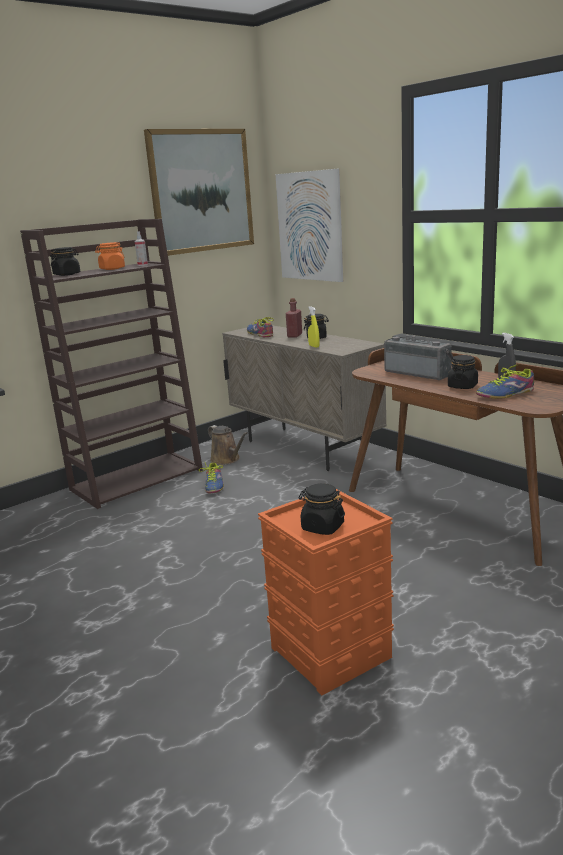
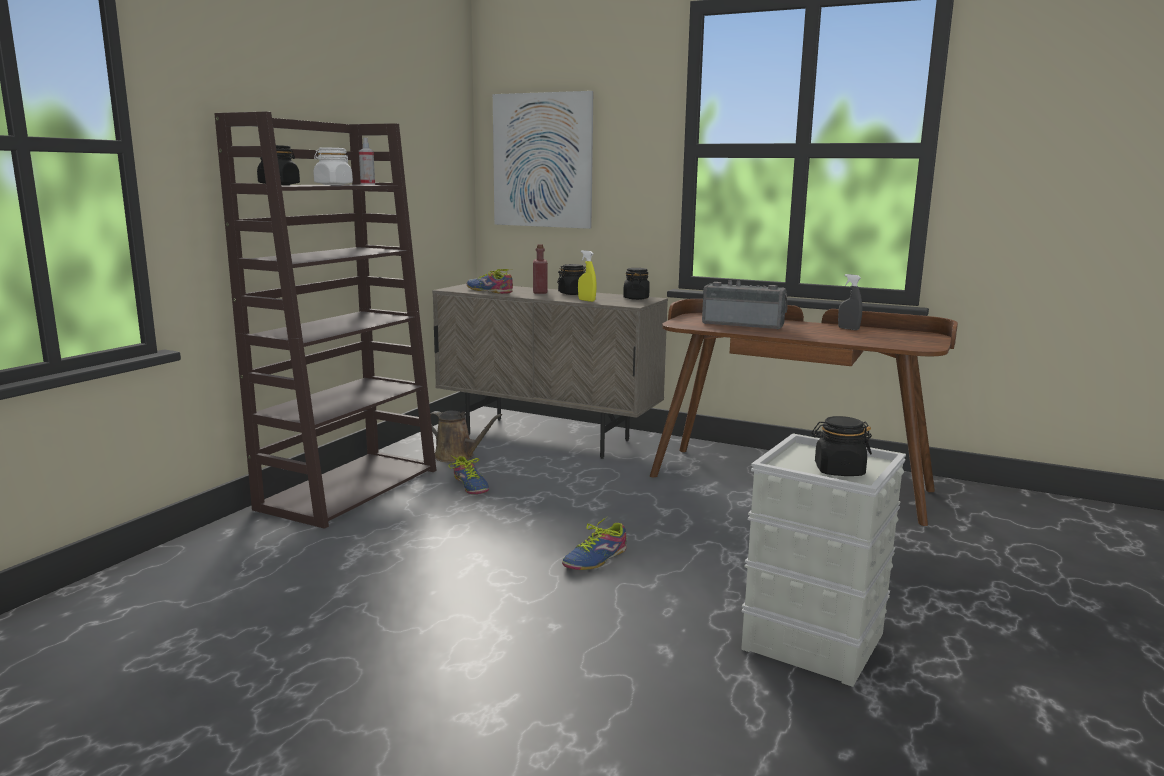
camera: 25 degrees left, 5 degrees down
(112, 269) = (333, 184): orange jar -> white jar
(201, 191) = (412, 101): picture -> none
(332, 653) = (815, 641): orange storage box -> grey storage box
(462, 386) = (813, 333): black jar -> black jar (636, 298)
(506, 394) = (869, 338): shoe -> shoe (596, 559)

